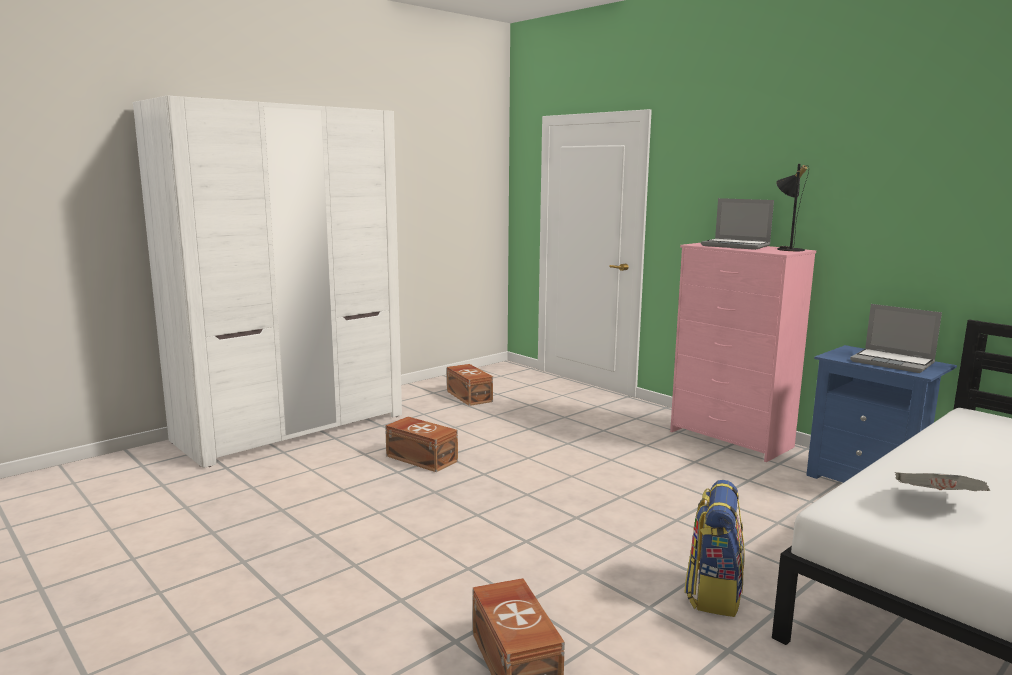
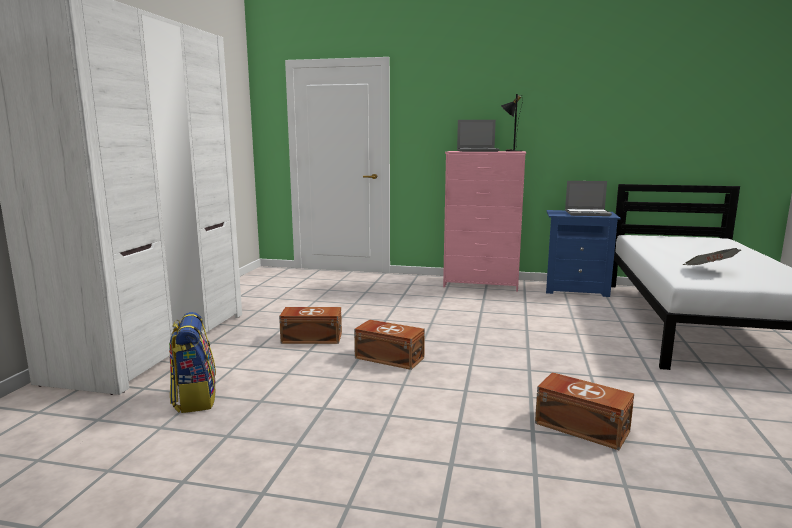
camera: 35 degrees left, 0 degrees up
(469, 396) = (274, 292): brown storage box -> brown storage box (389, 357)
(713, 593) = (604, 358): backpack -> backpack (194, 398)

